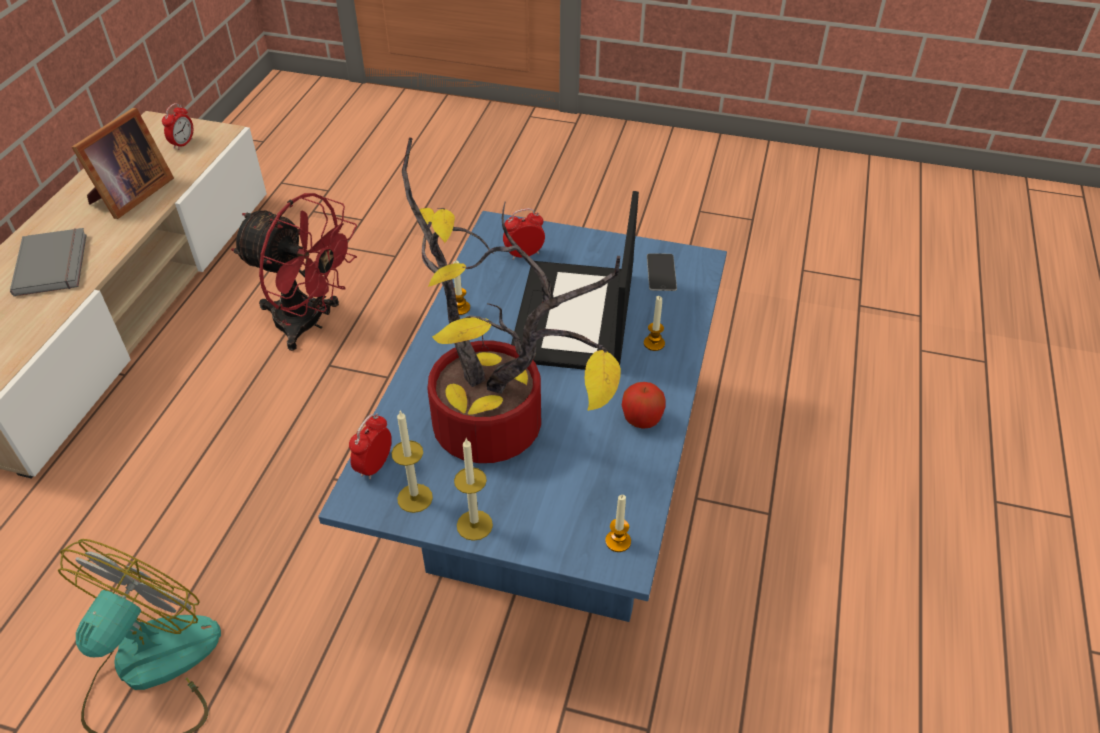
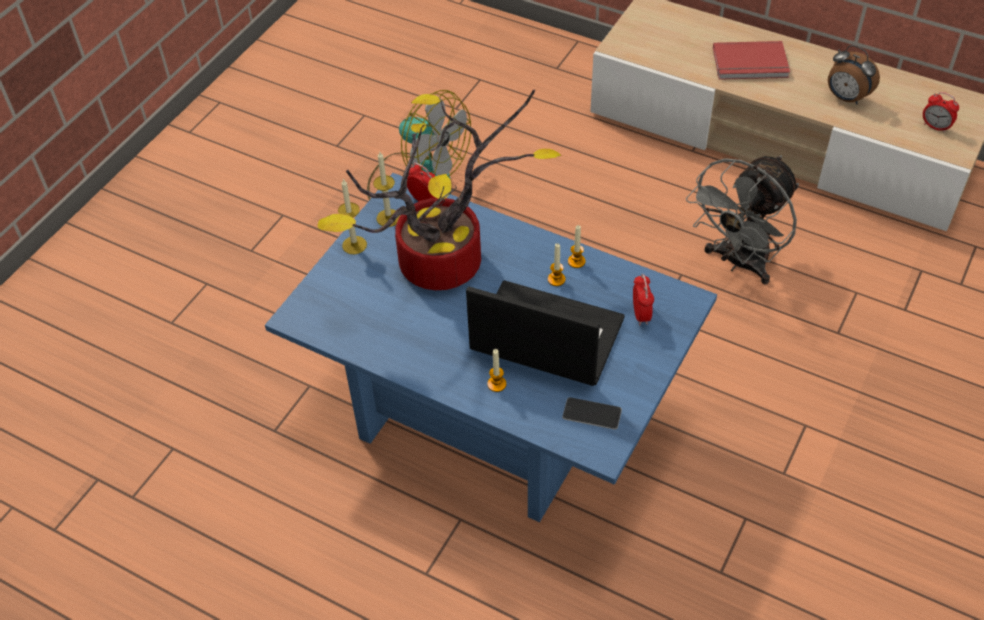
camera: 105 degrees right, 5 degrees up
(54, 264) = (751, 64): grey book -> red book
(129, 196) = (846, 98): picture frame -> alarm clock
(309, 324) = (739, 263): red fan -> grey fan
(618, 541) = (310, 317): candle -> candle (556, 279)
(641, 419) = (414, 355): apple -> none

